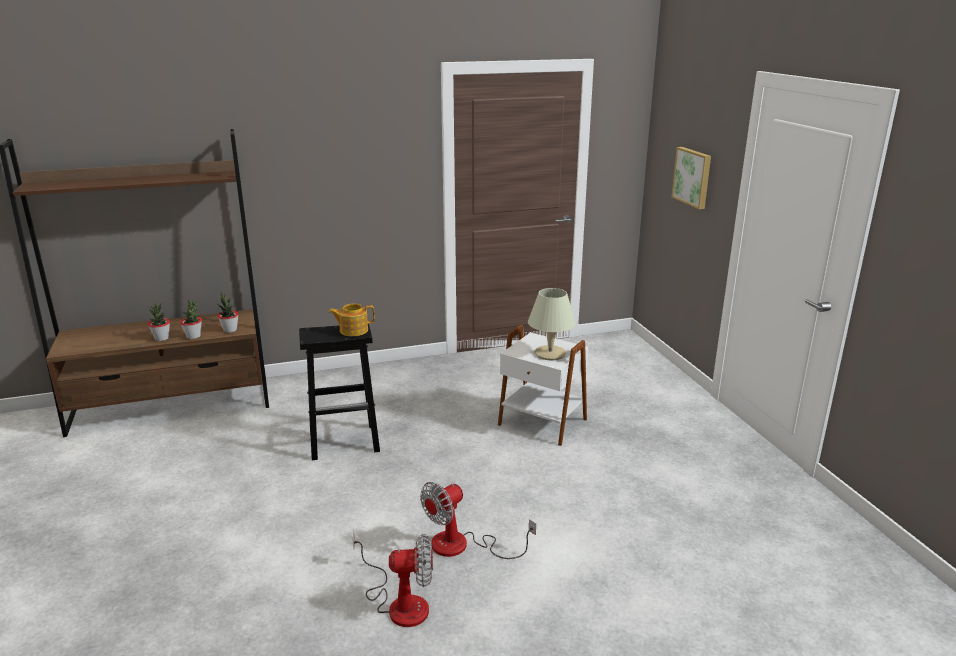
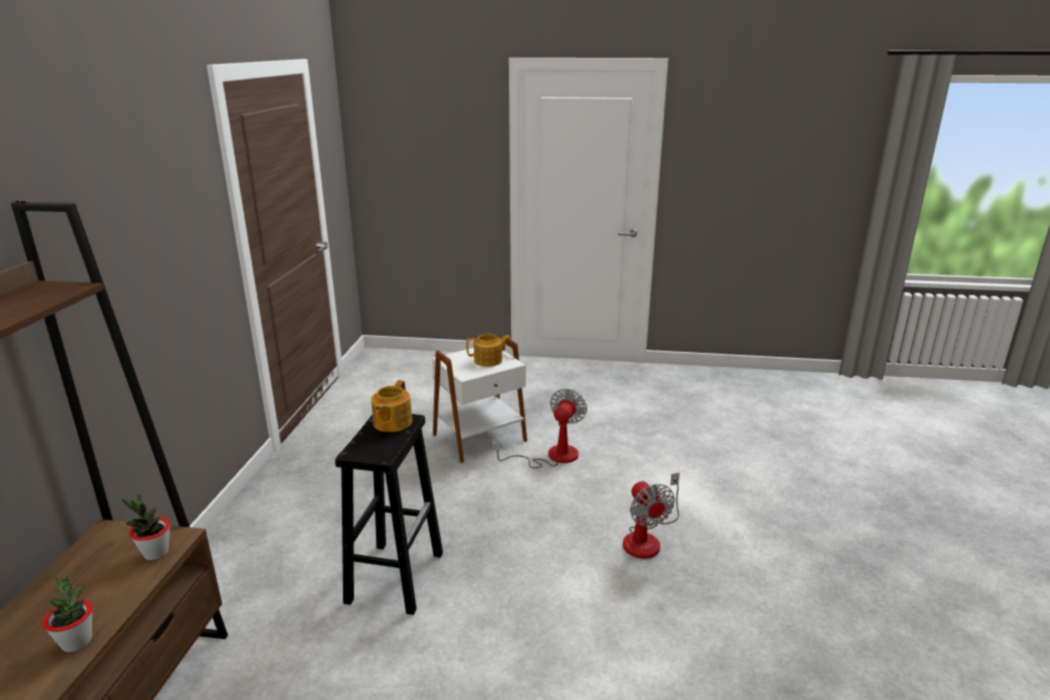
camera: 65 degrees left, 0 degrees up
(193, 336) = (125, 598): potted plant -> none
(400, 603) = (716, 600): fan -> fan (551, 456)
(549, 353) = (489, 361): beige table lamp -> teapot
(693, 177) = (436, 169): picture -> none

